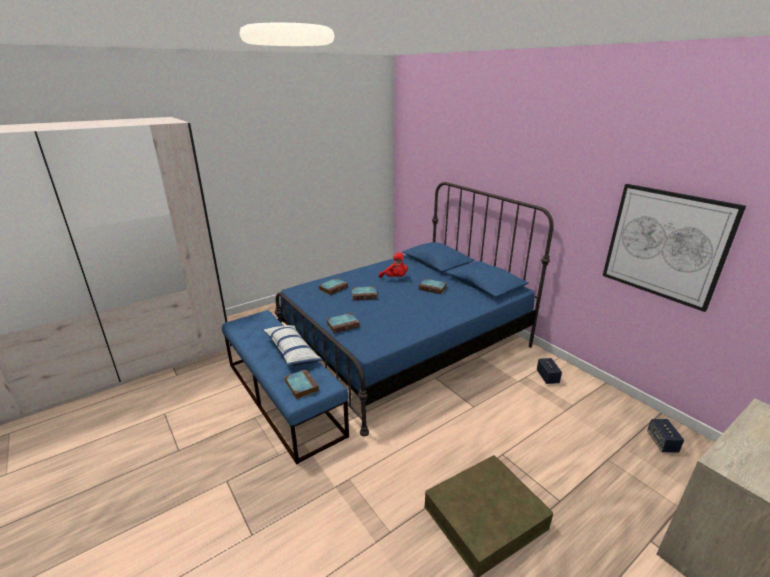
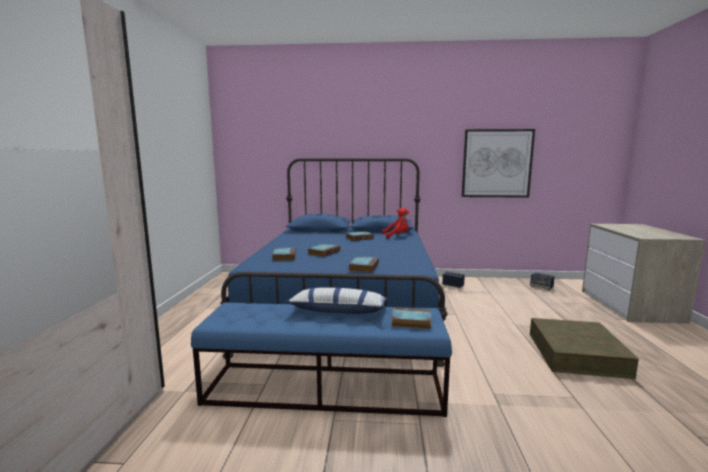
camera: 50 degrees left, 15 degrees down
(395, 278) = (317, 241): red plush toy -> red plush toy (397, 236)

